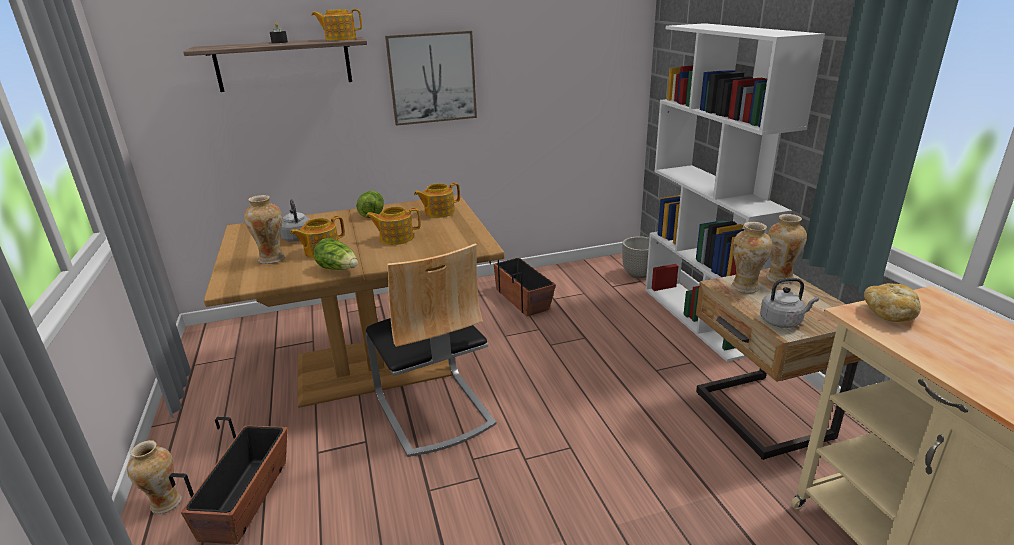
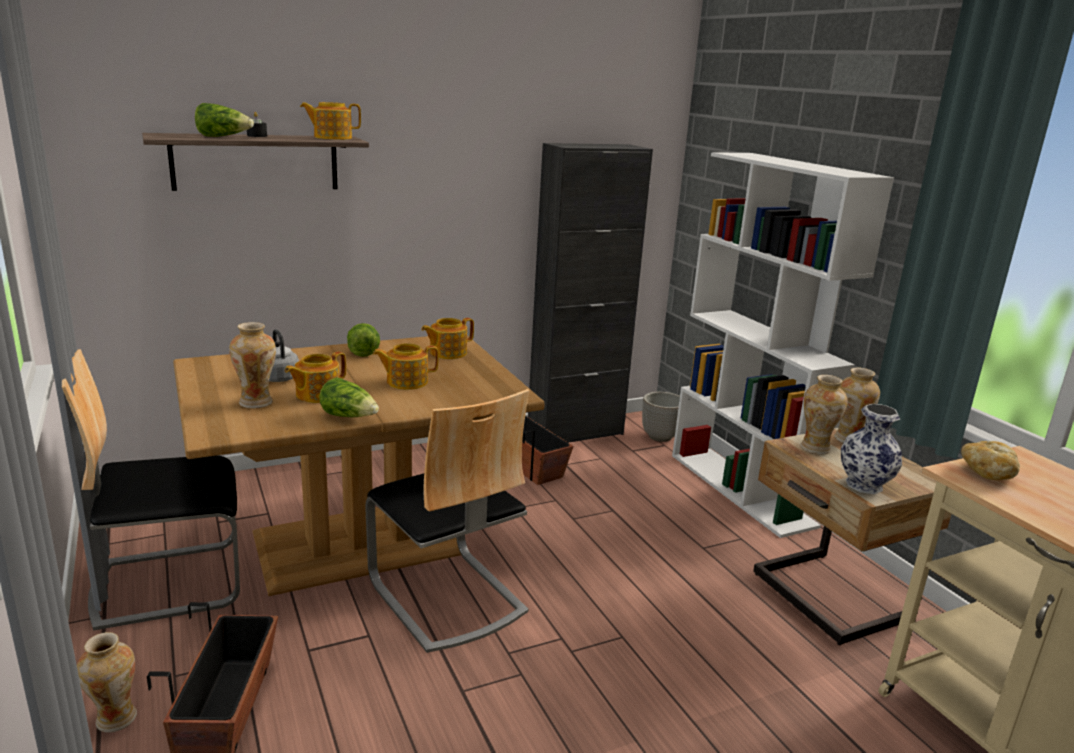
camera: 10 degrees left, 5 degrees down
(229, 395) = (169, 582): none -> chair
(250, 45) = (223, 137): none -> lettuce
(432, 78) = (433, 190): picture -> none
(567, 272) = (575, 432): none -> black cabinet
(783, 321) = (864, 485): grey kettle -> vase

